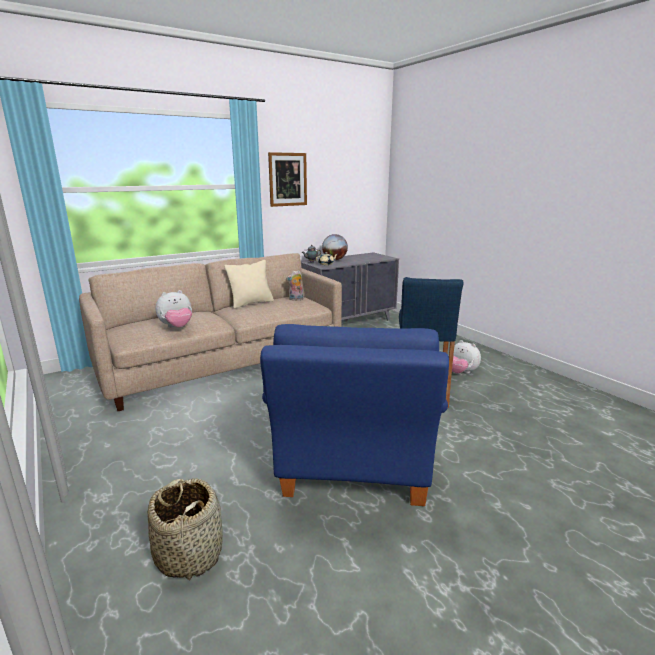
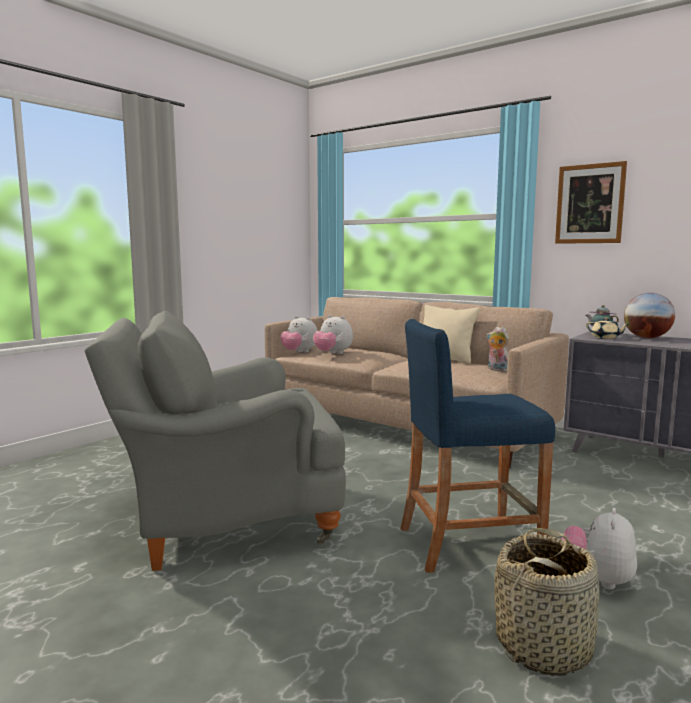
camera: 70 degrees right, 10 degrees down
(126, 339) = (299, 352): none -> plush toy
(189, 553) = (88, 477): basket -> basket (544, 646)
(353, 465) = (225, 519): blue armchair -> grey armchair

